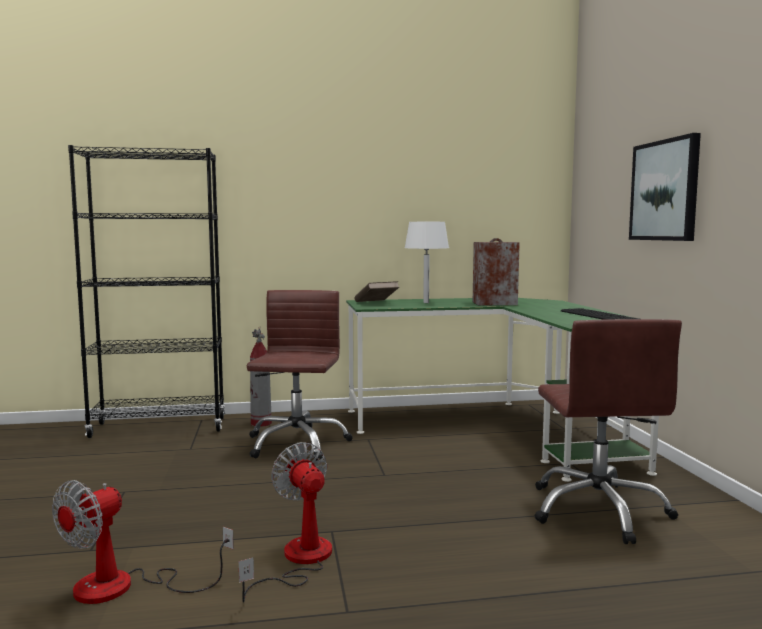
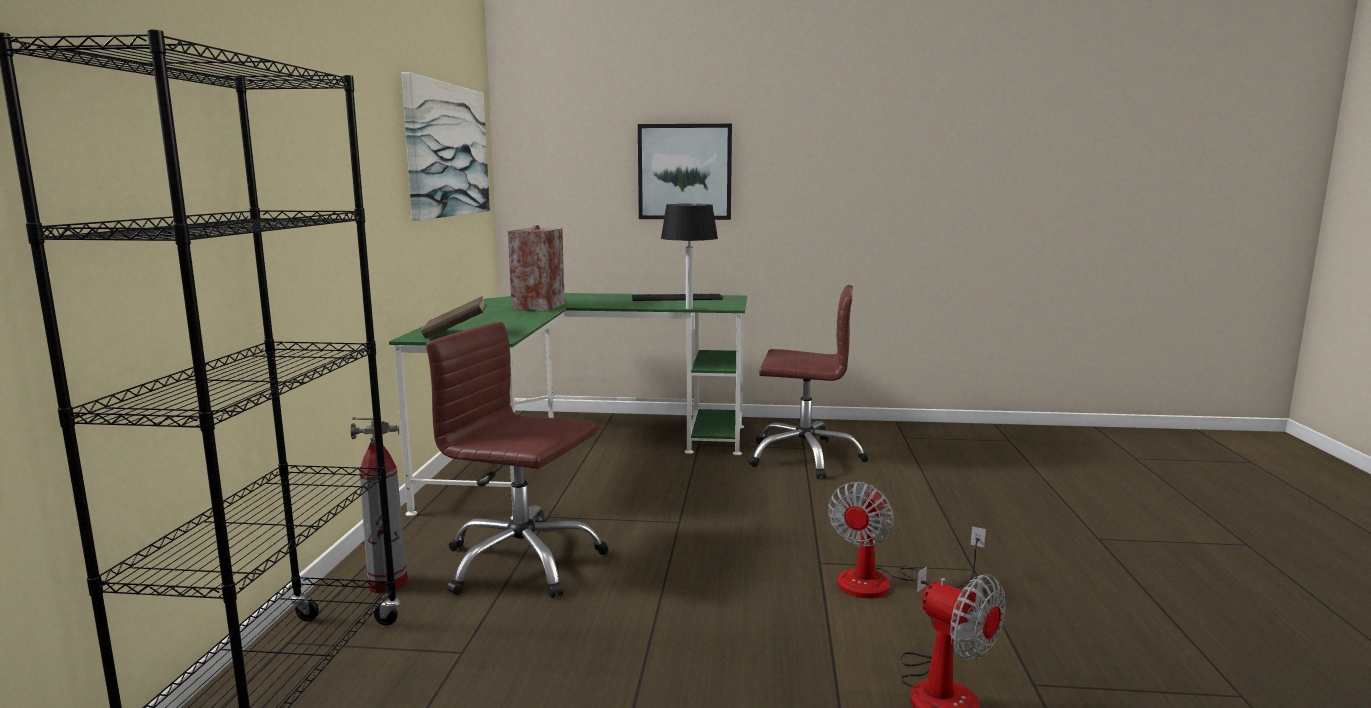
camera: 75 degrees left, 5 degrees up
(298, 560) = (883, 584): fan -> fan turned 45 degrees counterclockwise
(426, 302) = (491, 320): white table lamp -> none
(473, 184) = (447, 150): none -> picture
(548, 320) = (689, 308): none -> black table lamp

